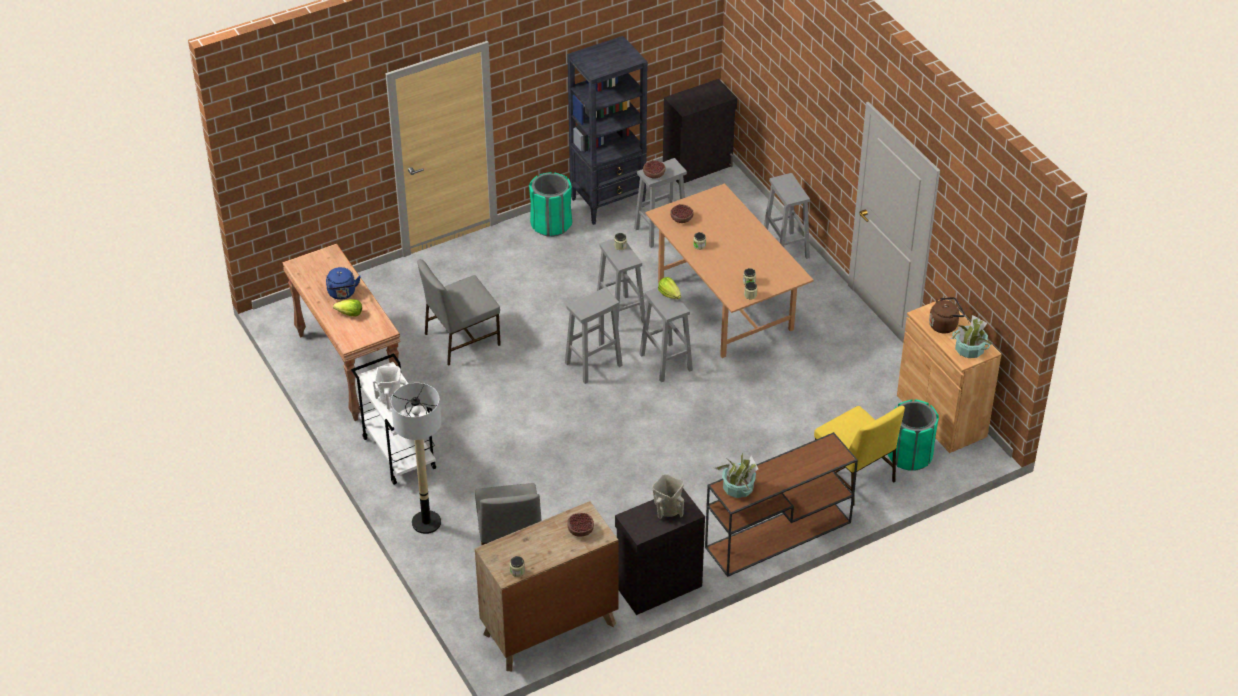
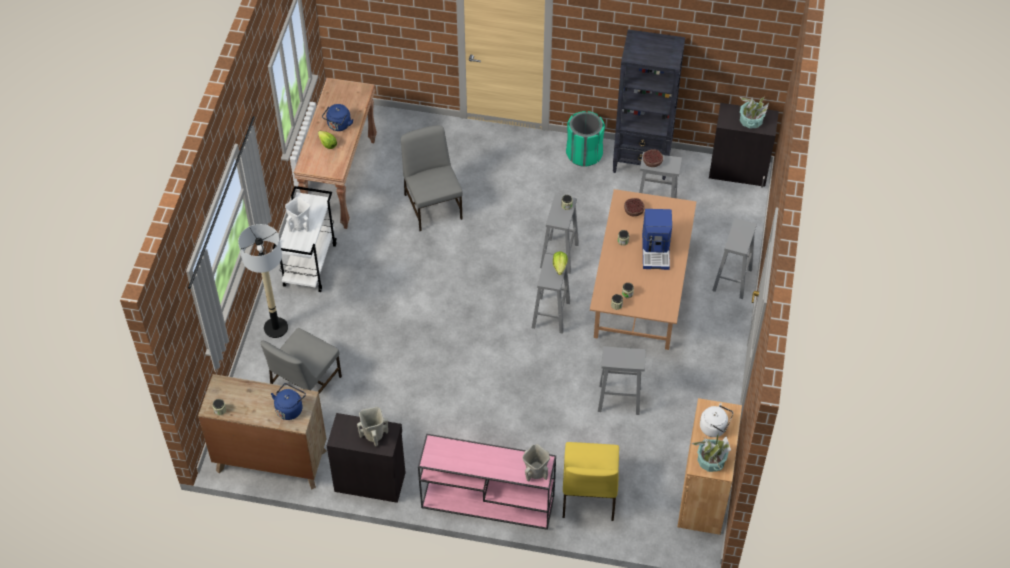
camera: 40 degrees right, 10 degrees up
(460, 339) = (433, 205): grey chair -> grey chair turned 60 degrees clockwise
(580, 529) = (290, 408): bowl -> blue kettle
(592, 365) = (499, 283): grey stool -> grey stool (618, 399)
(735, 237) = (656, 250): none -> coffee machine
(738, 488) = (443, 451): potted plant -> potted plant (751, 121)
(777, 536) = (486, 502): brown console table -> pink console table
(832, 454) = (535, 472): none -> beige vase
(910, 455) = (646, 508): green trash can -> none
(944, 325) = (715, 428): brown kettle -> white kettle

